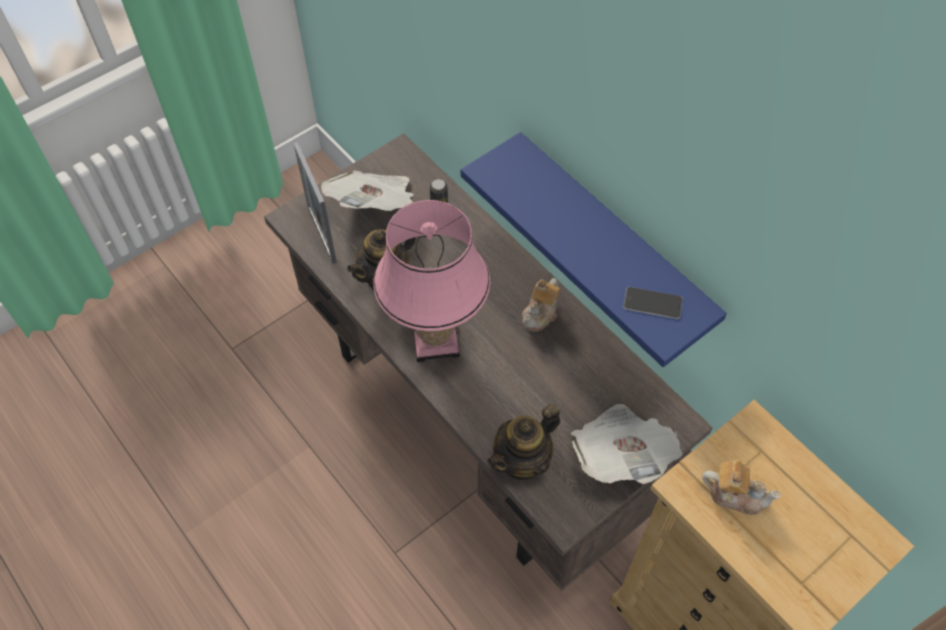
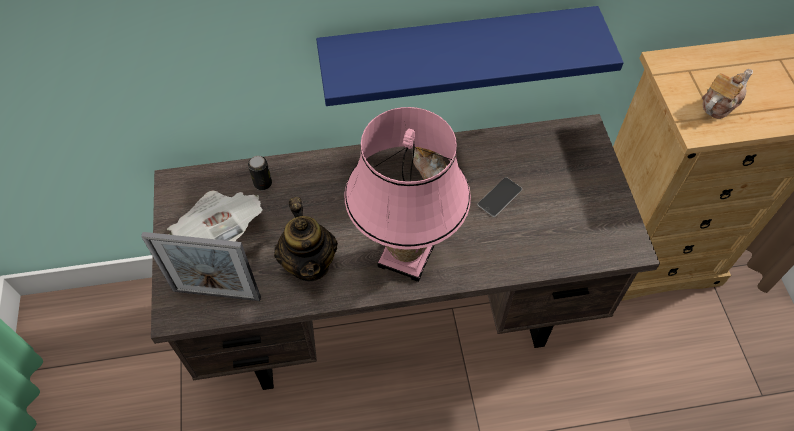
camera: 60 degrees left, 0 degrees up
(523, 461) = (564, 250): teapot -> none
(621, 454) = (593, 181): newspaper -> none
(652, 303) = (563, 41): phone -> phone (499, 197)

